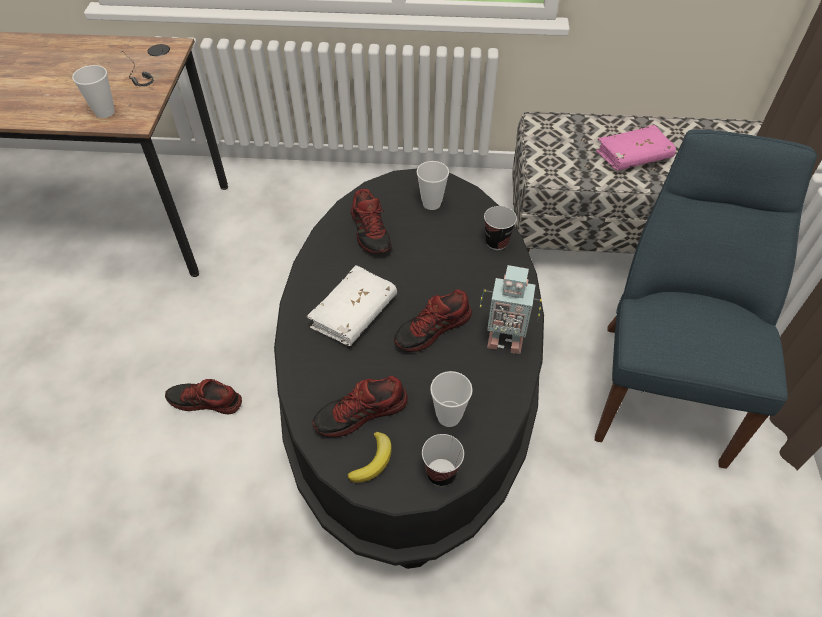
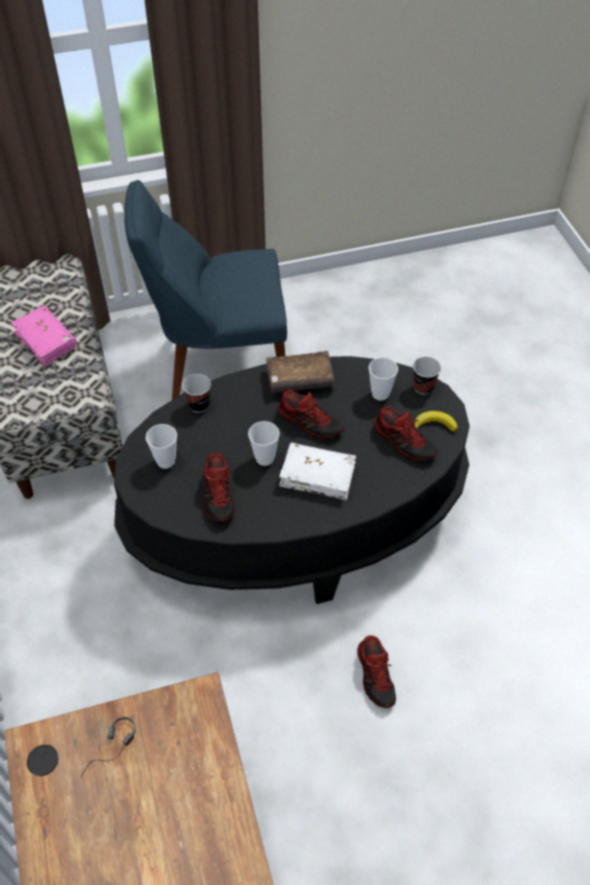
camera: 110 degrees left, 0 degrees up
(105, 112) = (195, 743): cup -> cup (264, 458)
(371, 231) = (219, 495): shoe -> shoe turned 120 degrees clockwise
(504, 339) = (299, 379): toy robot -> brown book

